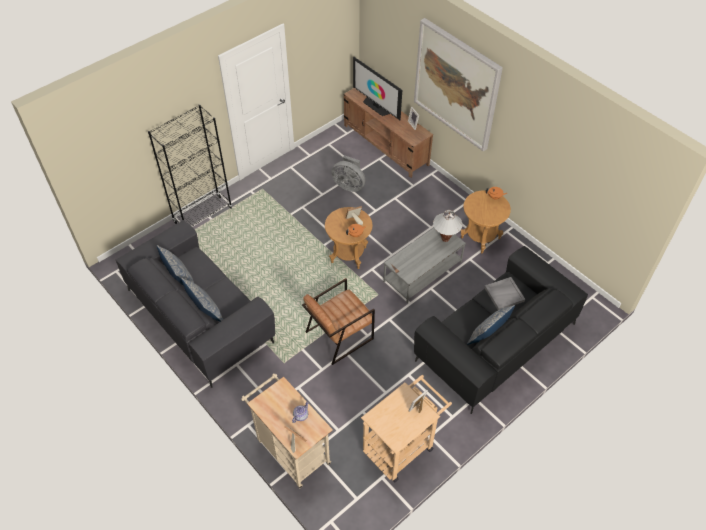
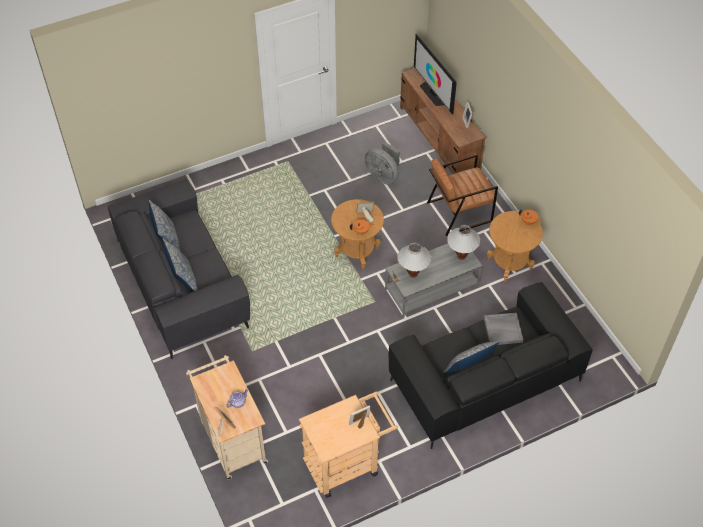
camera: 15 degrees right, 0 degrees up
(203, 215) = (216, 177): black bookcase -> none
(339, 335) = (319, 335): brown armchair -> brown armchair (459, 211)
(409, 263) = (413, 274): none -> white table lamp
(456, 84) = (509, 88): picture -> none

